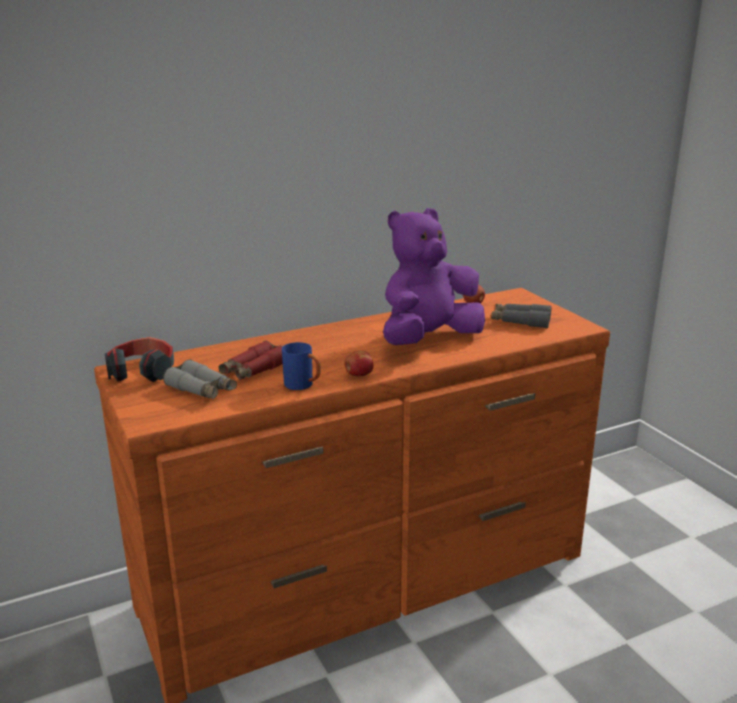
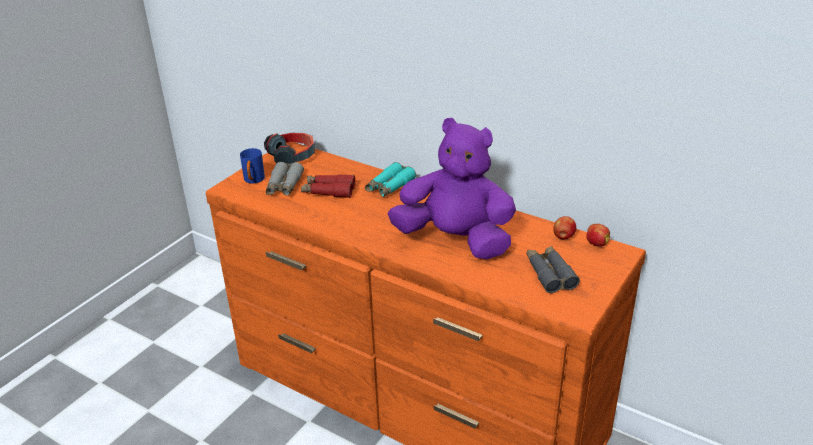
camera: 60 degrees right, 10 degrees up
(293, 342) = (389, 187): none -> turquoise binoculars
(303, 385) = (321, 218): blue mug -> blue mug (253, 181)
(358, 375) = (358, 233): apple -> apple (596, 243)

